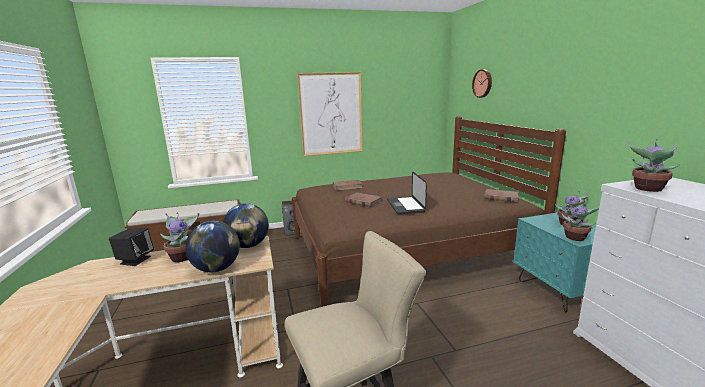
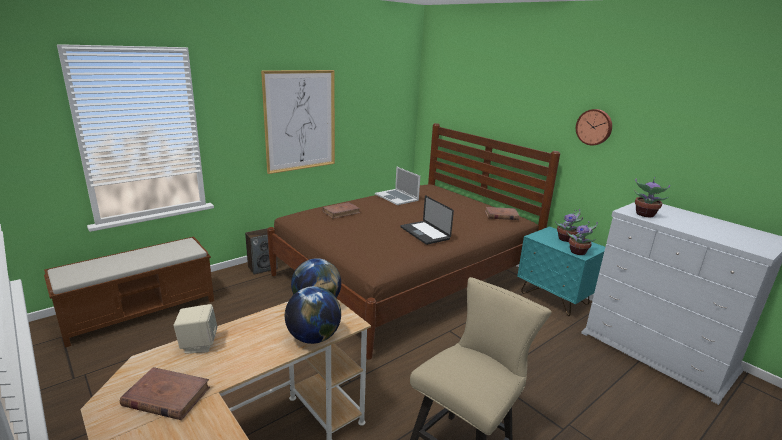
camera: 25 degrees left, 5 degrees up
(135, 260) = (198, 344): black speaker -> beige speaker
(183, 257) = (256, 330): potted plant -> none
(363, 202) = (378, 232): brown book -> brown book (166, 396)
(407, 179) = (396, 197): none -> laptop
(483, 83) = (465, 92): wall clock -> wall clock (594, 127)

